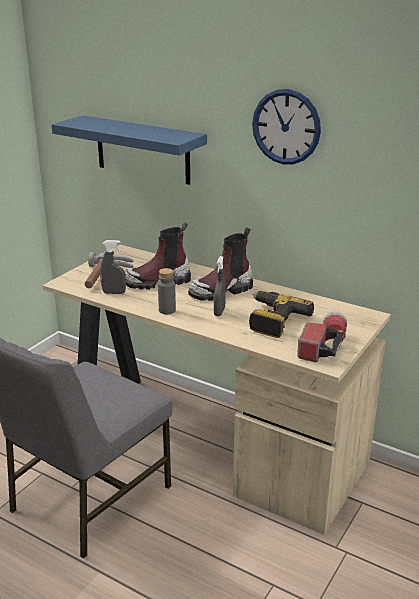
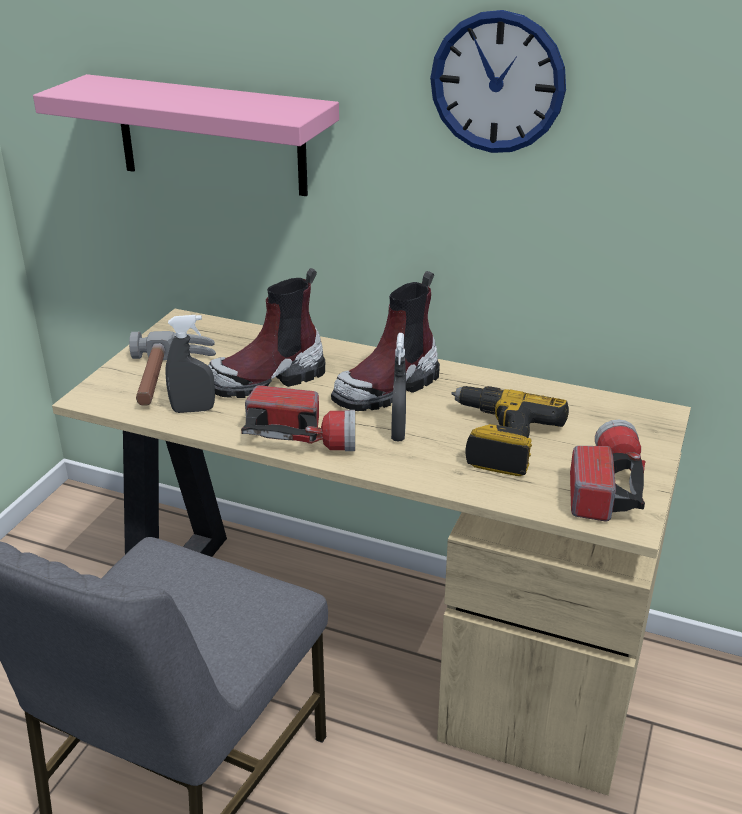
camera: 10 degrees left, 5 degrees up
(142, 150) = (211, 135): blue shelf -> pink shelf
(167, 310) = (302, 438): grey bottle -> flashlight

